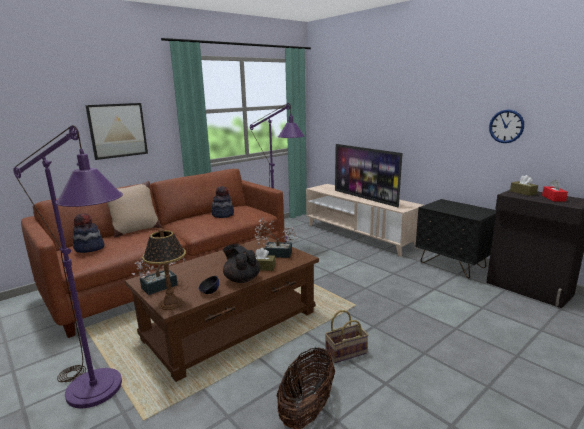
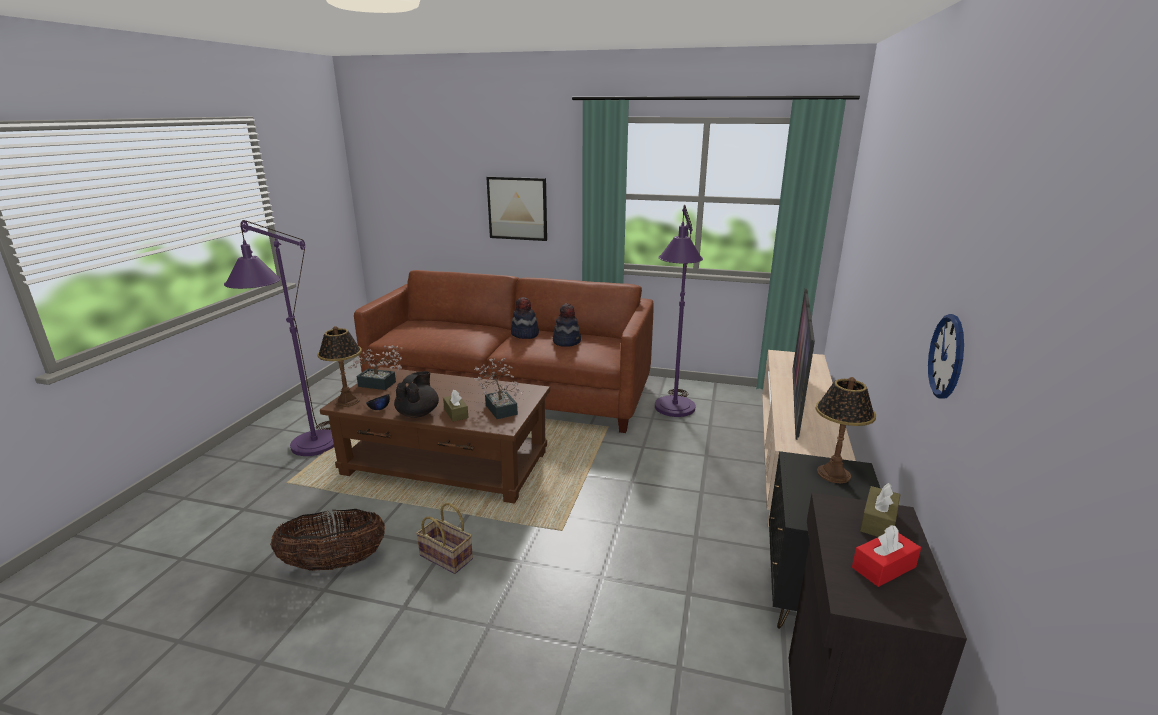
camera: 55 degrees right, 5 degrees up
(89, 248) = (416, 327): hat -> hat (524, 334)
(135, 230) = (476, 325): beige pillow -> none
(445, 205) = (833, 474): none -> table lamp

